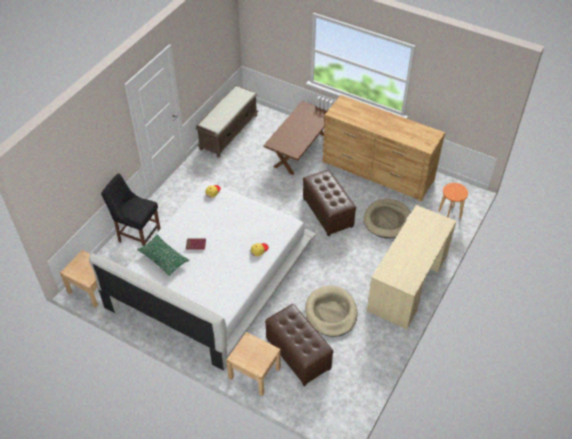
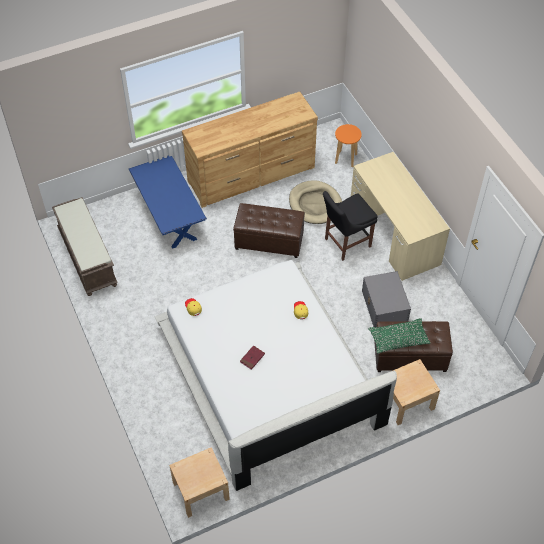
camera: 55 degrees left, 5 degrees up
(138, 235) = (163, 413): black chair -> black chair (345, 243)
(163, 258) = (247, 395): green pillow -> green pillow (398, 339)
(299, 150) = (170, 215): brown coffee table -> blue coffee table
(331, 312) = (384, 307): beige dog bed -> grey storage box

